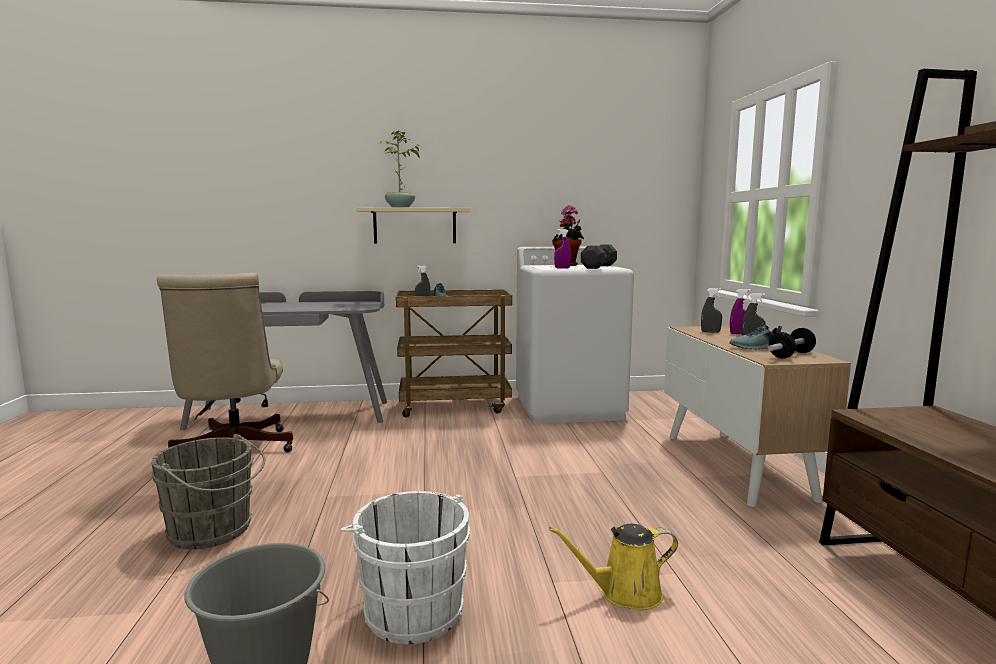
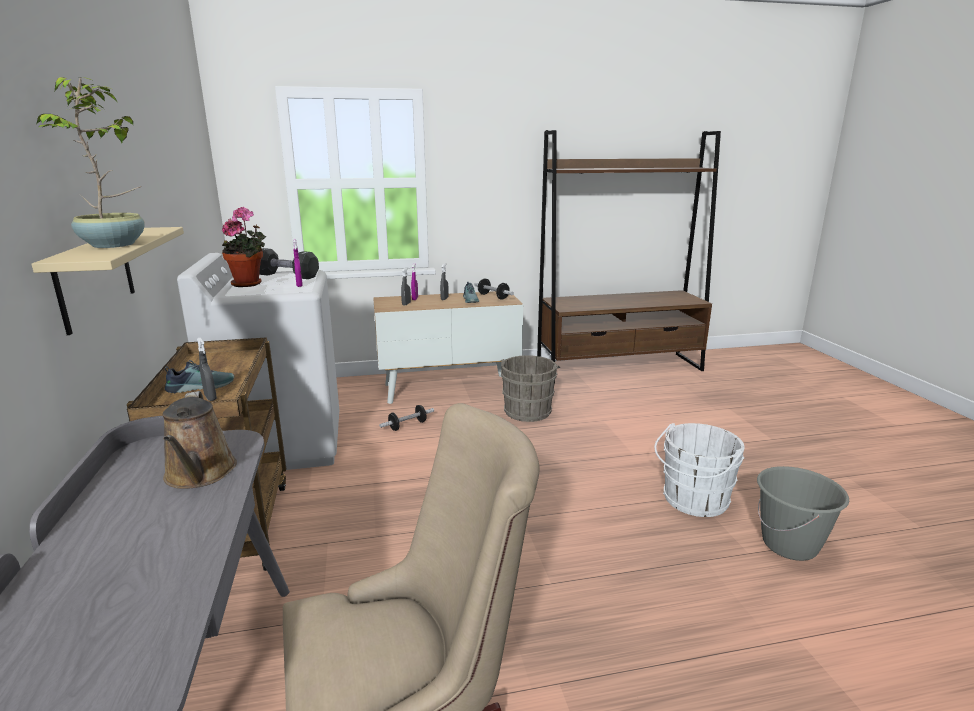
camera: 95 degrees left, 10 degrees up
(214, 531) = (661, 653): grey bucket -> grey bucket (528, 410)
(332, 307) = (200, 474): none -> brown watering can
(615, 446) = (407, 425): none -> dumbbell
(624, 593) = (631, 434): yellow watering can -> none

